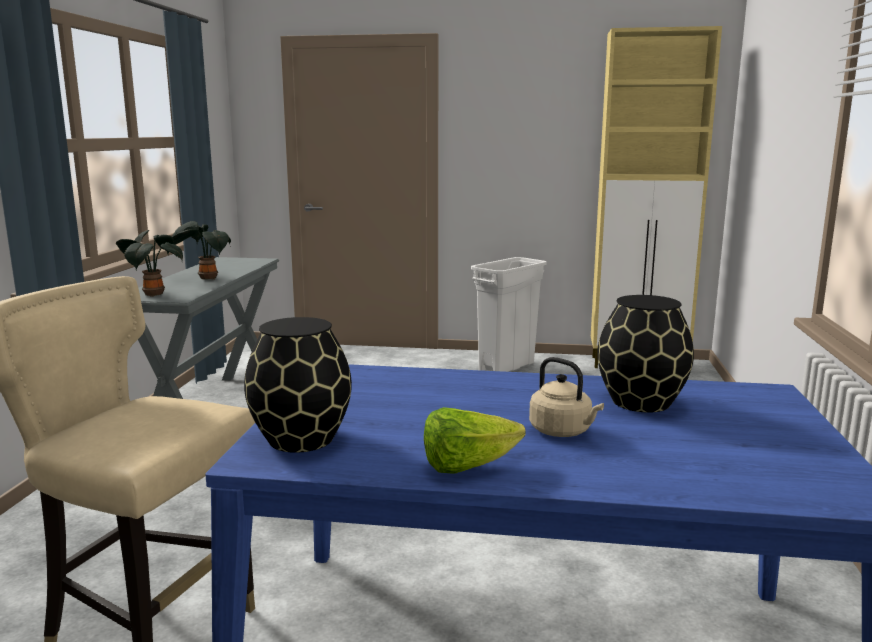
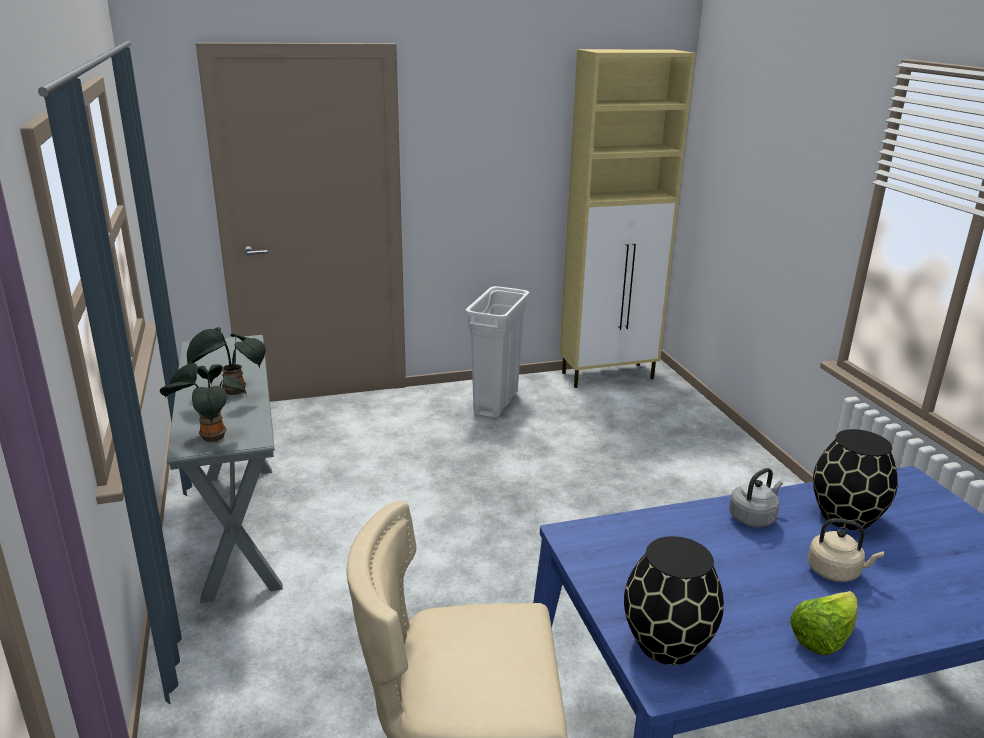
camera: 25 degrees left, 10 degrees up
(530, 387) = (753, 517): none -> grey kettle

